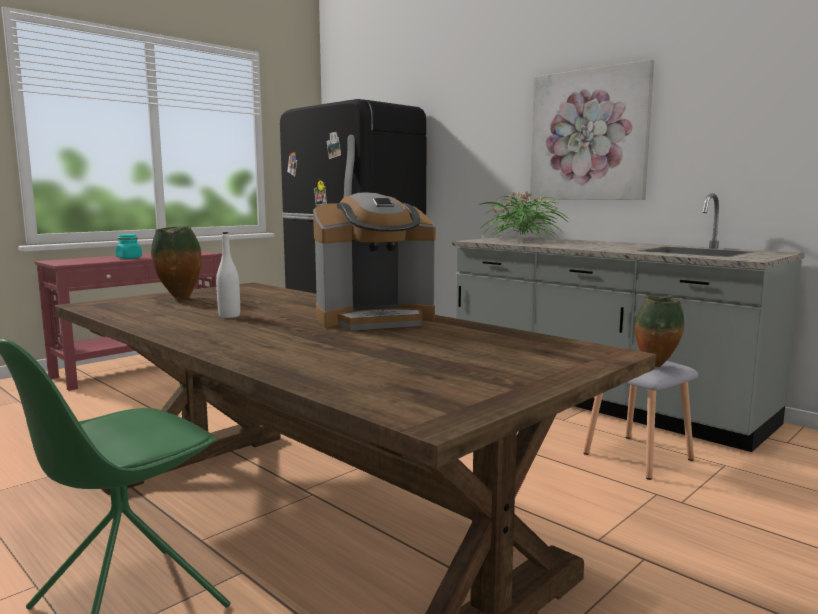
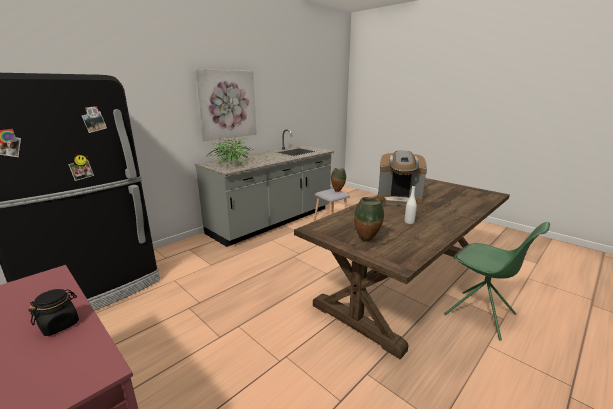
camera: 90 degrees left, 10 degrees up
(129, 258) = (59, 324): turquoise jar -> black jar
(375, 319) = (399, 199): coffee machine -> coffee machine turned 120 degrees clockwise

